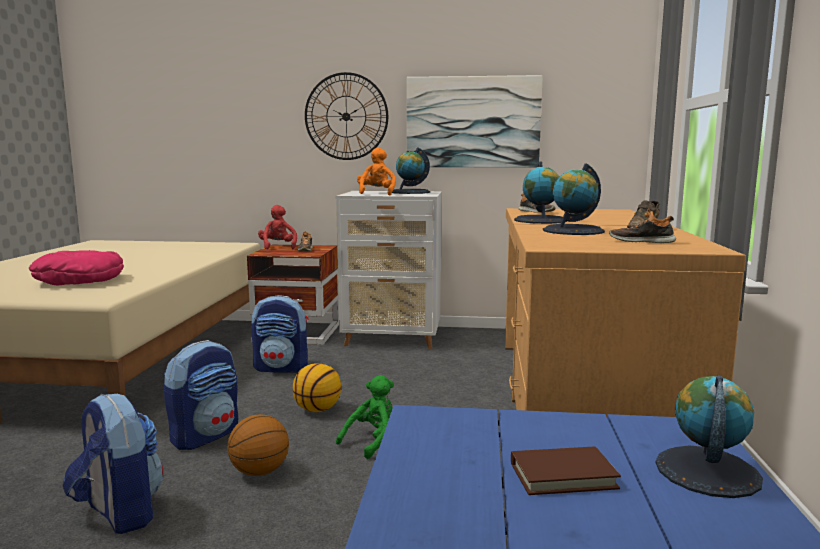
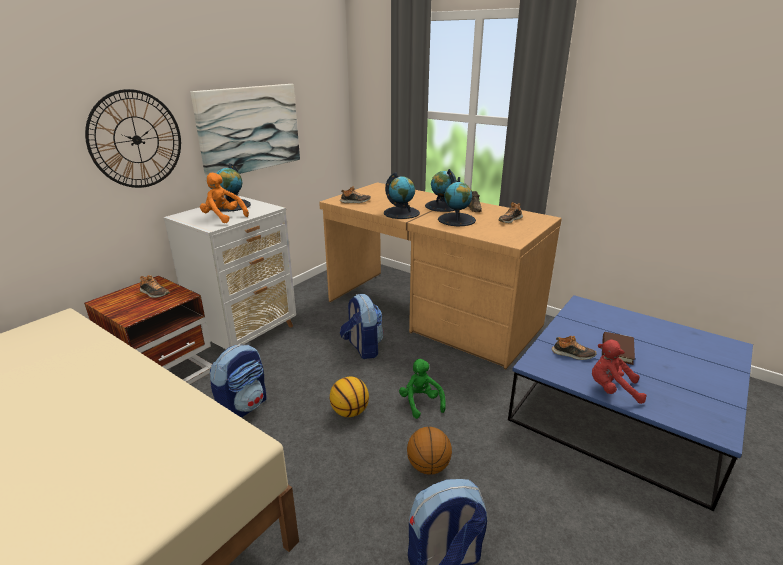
camera: 60 degrees left, 15 degrees up
(81, 280) = (112, 458): pink pillow -> none
(206, 435) = (344, 484): backpack -> backpack (362, 348)
(278, 247) = (111, 303): red plush toy -> red plush toy (612, 390)
(487, 439) = (573, 354): none -> shoe
(707, 471) = (621, 319): globe -> globe (442, 206)

